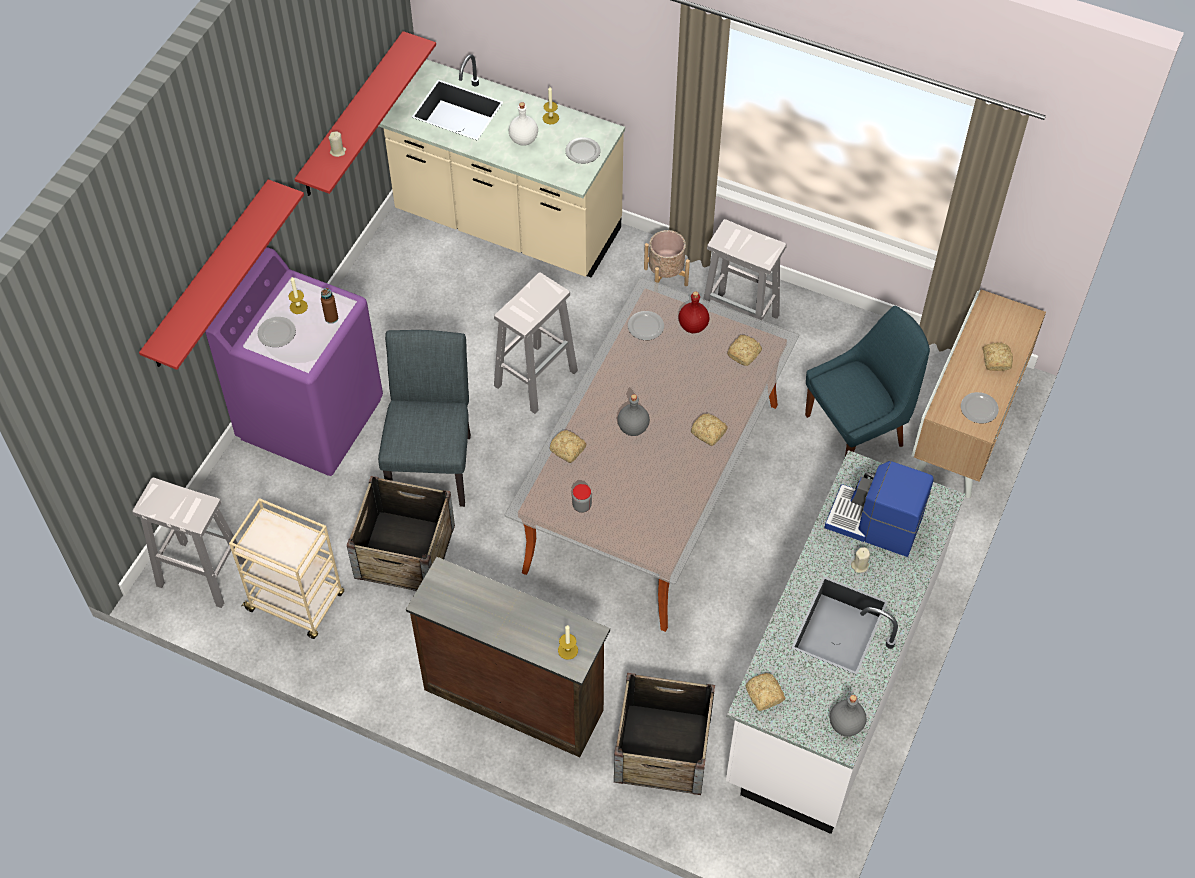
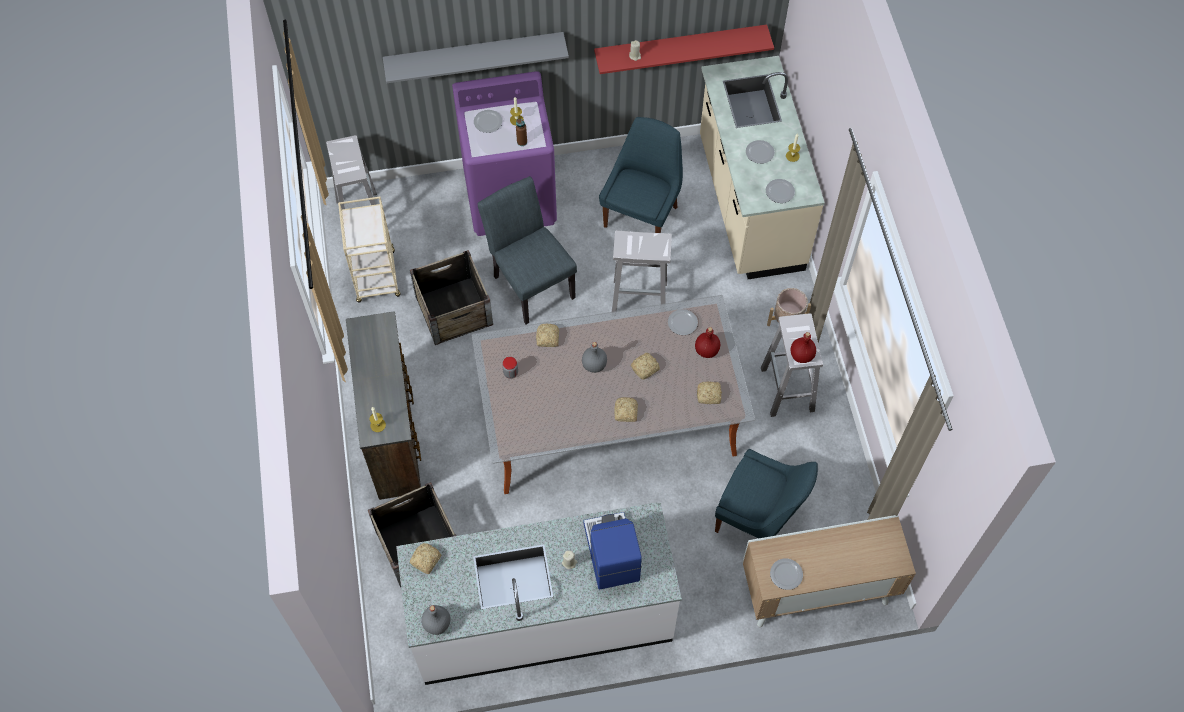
camera: 55 degrees right, 5 degrees up
(209, 276) = (474, 55): red shelf -> grey shelf
(432, 461) = (530, 282): grey chair -> grey chair turned 90 degrees counterclockwise
(439, 317) = (642, 214): none -> blue chair
(523, 140) = (759, 152): white bottle -> plate
(764, 253) = (801, 355): none -> red bottle
(996, 359) = (841, 563): bread -> bread (645, 368)

